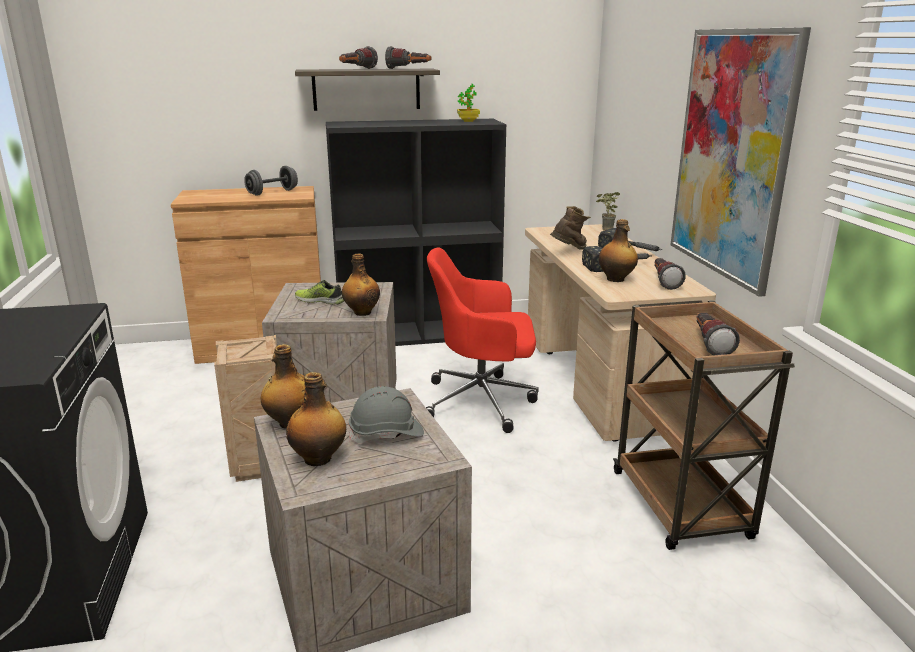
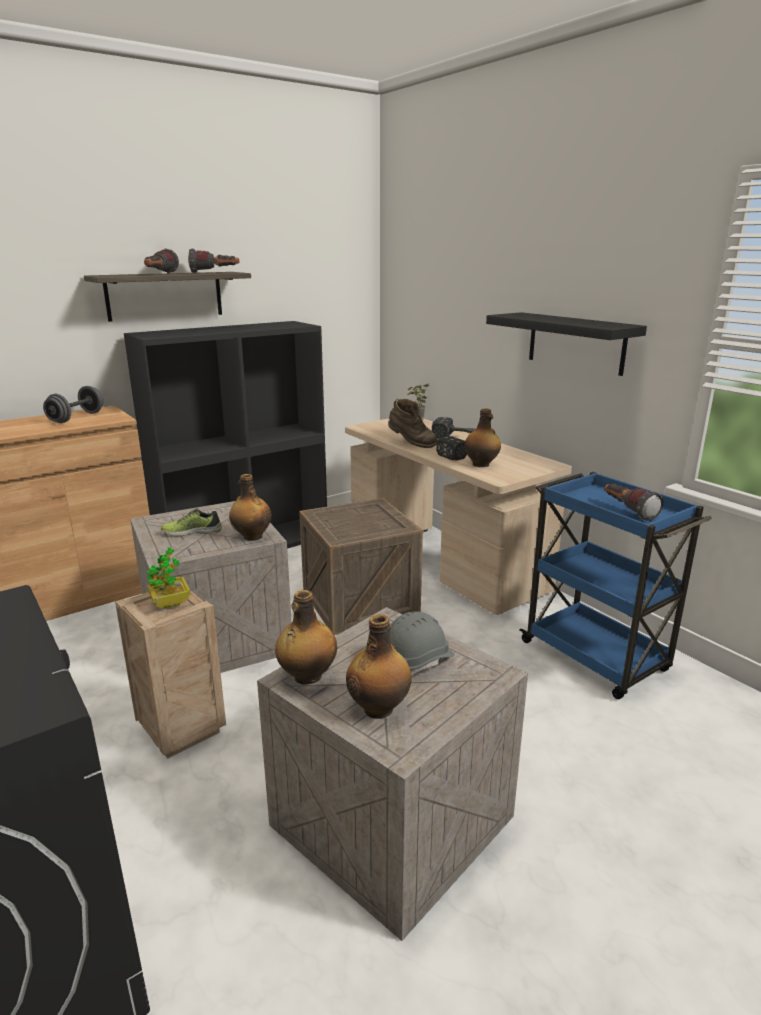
camera: 25 degrees left, 0 degrees up
(468, 121) = (277, 324): potted plant -> potted plant (170, 603)
(482, 401) = (360, 603): red office chair -> crate
(569, 251) = (411, 444): brown boot -> brown boot turned 105 degrees clockwise
(663, 282) = (520, 461): flashlight -> none
(681, 506) = (596, 658): brown cart -> blue cart
(731, 155) = (576, 343): picture -> black shelf

